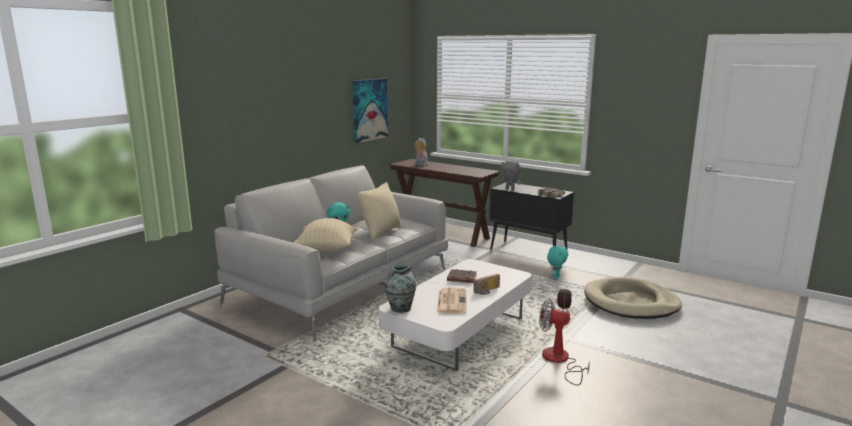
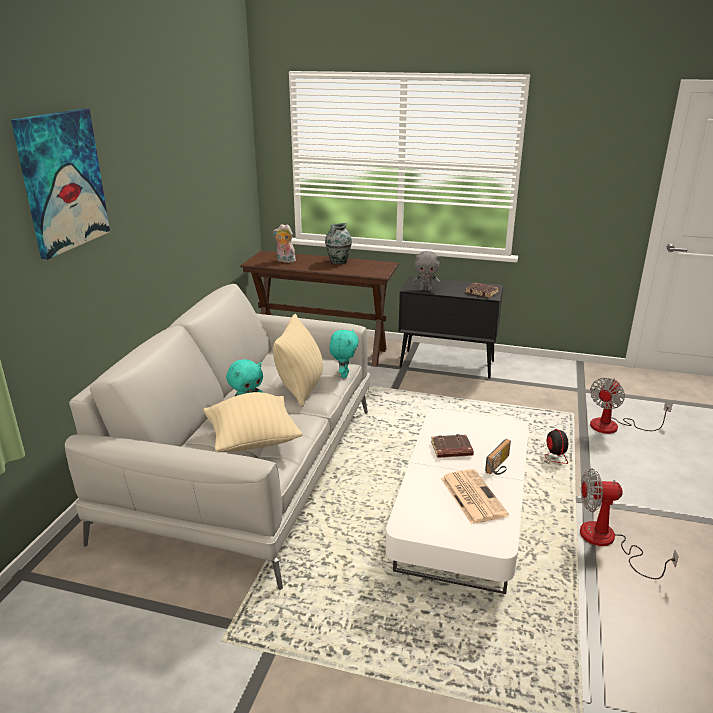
camera: 20 degrees left, 10 degrees up
(369, 110) = (212, 191): picture -> picture (62, 181)
(400, 308) = (418, 527): vase -> vase (338, 262)
(556, 277) = (507, 401): turquoise plush toy -> turquoise plush toy (343, 374)
(631, 302) = (614, 426): beige dog bed -> fan

